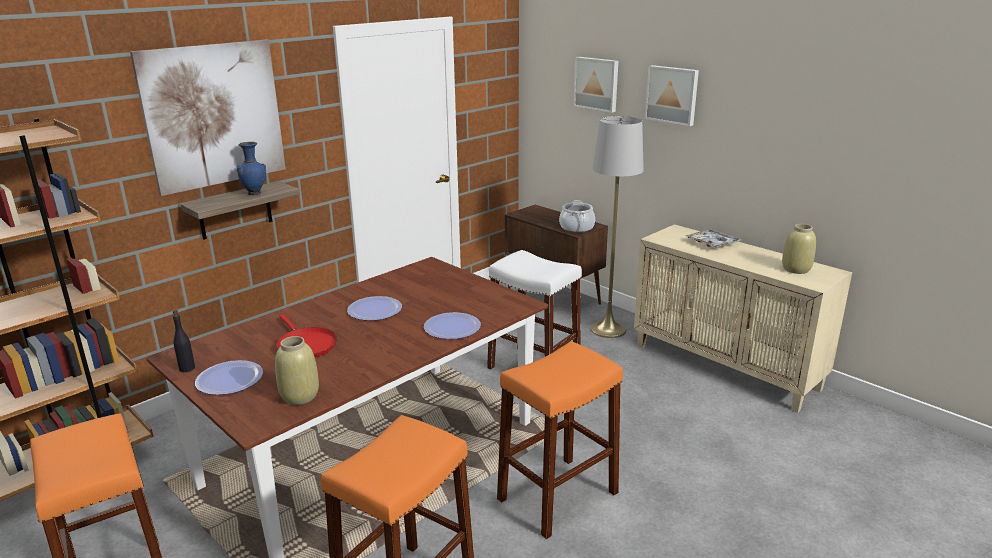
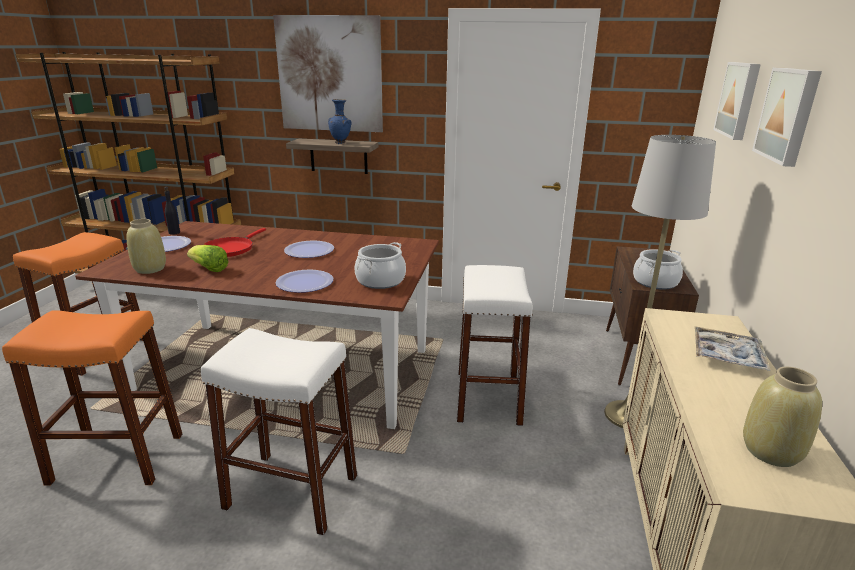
camera: 55 degrees right, 0 degrees up
(350, 364) = (209, 269): none -> lettuce
(489, 298) = (380, 281): none -> cooking pot
(557, 496) = (291, 492): orange stool -> white stool

